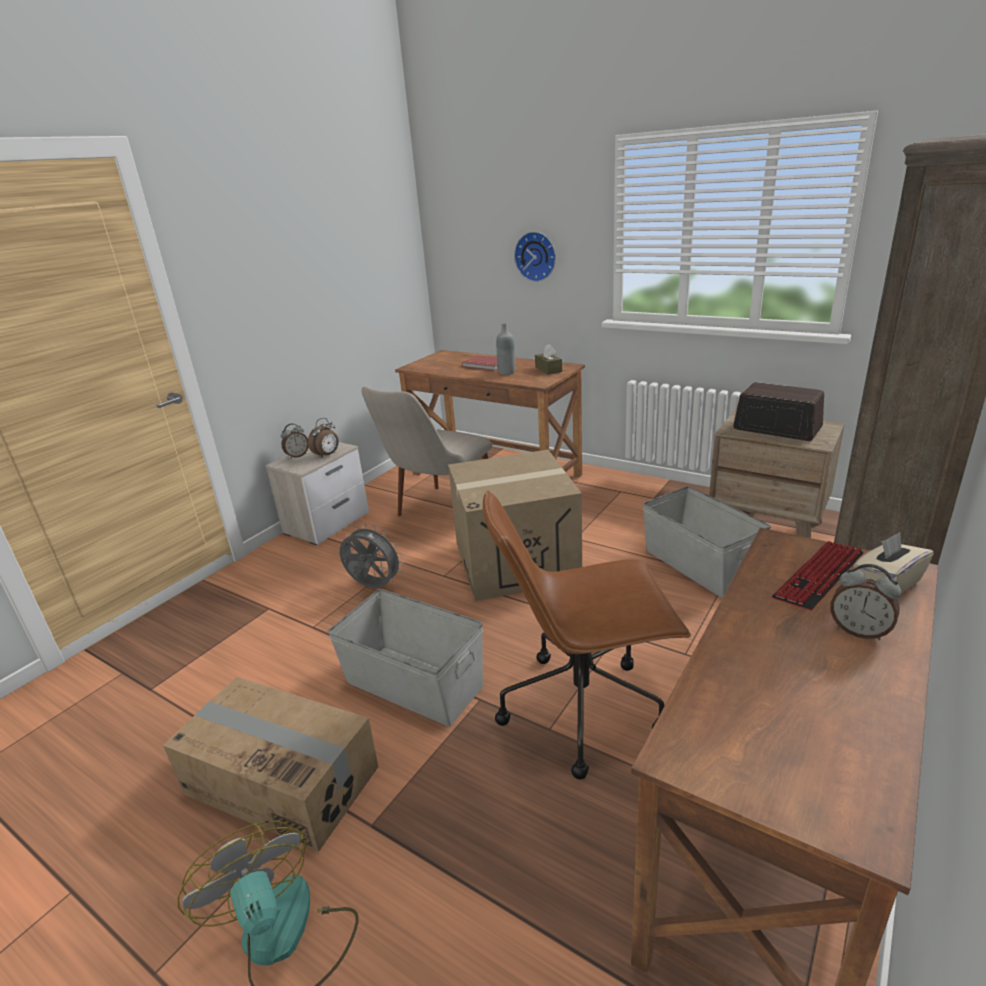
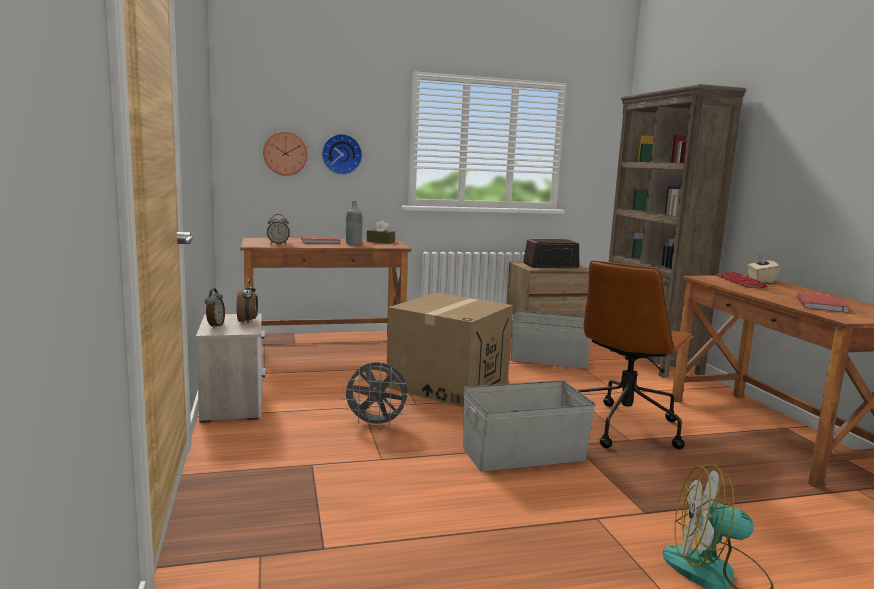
camera: 50 degrees left, 15 degrees down
(282, 779) = (555, 526): cardboard box -> none
(373, 587) = (376, 424): grey fan -> grey fan turned 150 degrees counterclockwise
(439, 516) = (333, 377): beige chair -> none
(482, 257) = (285, 153): none -> wall clock
(769, 702) = (823, 305): none -> red book
(859, 631) = (789, 289): alarm clock -> alarm clock (278, 243)

